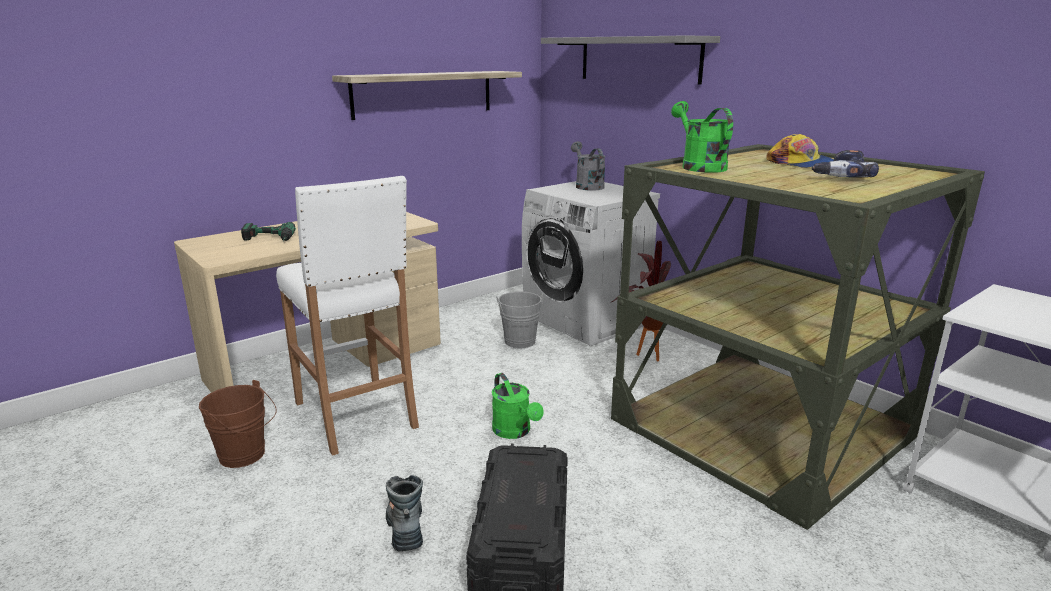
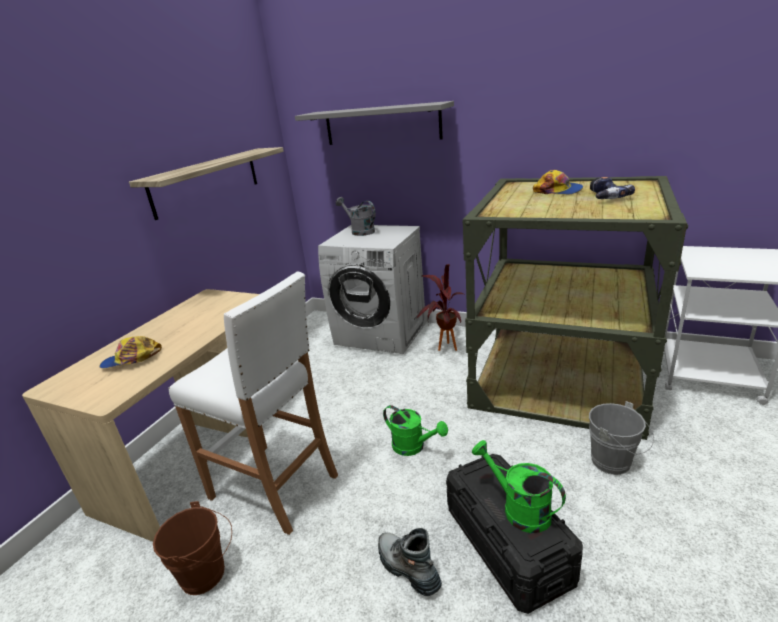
camera: 25 degrees left, 5 degrees up
(268, 239) = (131, 360): power drill -> cap
(520, 343) = (350, 369): grey bucket -> grey bucket (614, 463)
(699, 166) = (507, 208): green watering can -> green watering can (519, 509)

